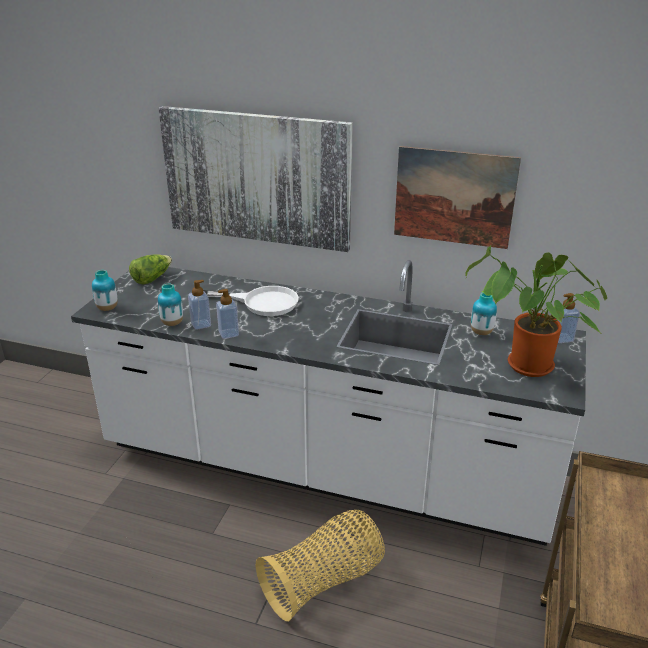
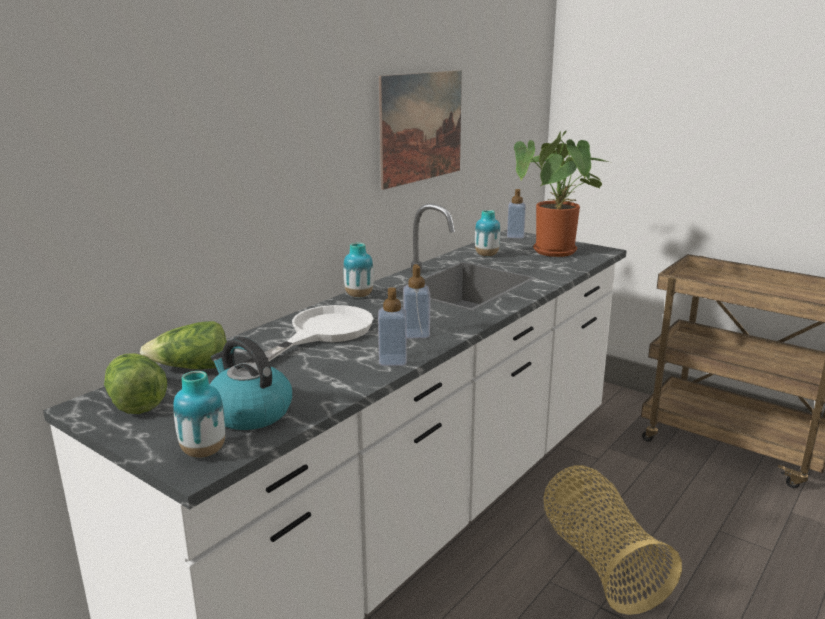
camera: 70 degrees left, 10 degrees down
(148, 308) = (249, 413): none -> kettle
(172, 323) = (323, 397): vase -> vase (359, 296)
(193, 280) = (192, 368): none -> lettuce
(201, 324) = (348, 376): soap dispenser -> soap dispenser (416, 334)
(257, 178) = (234, 162): picture -> none

